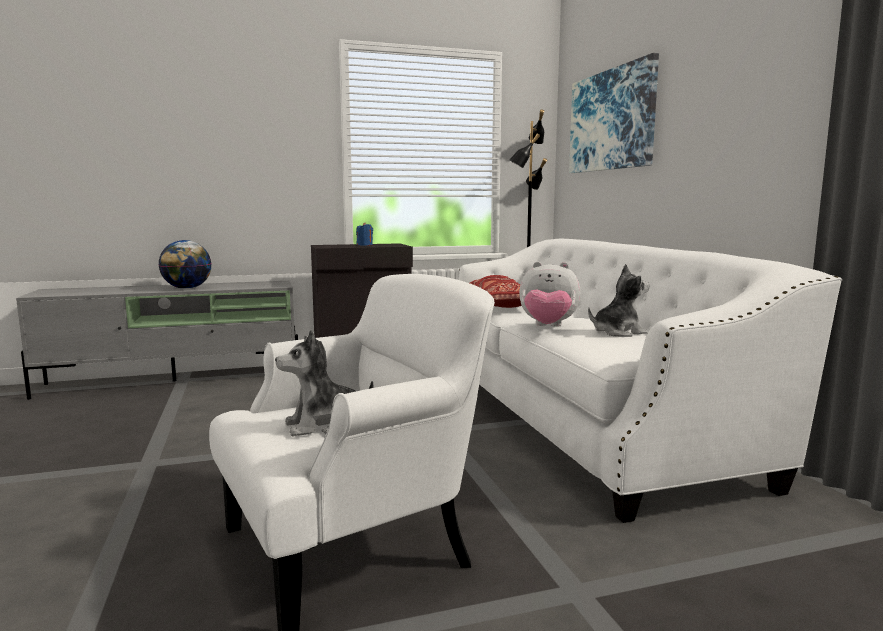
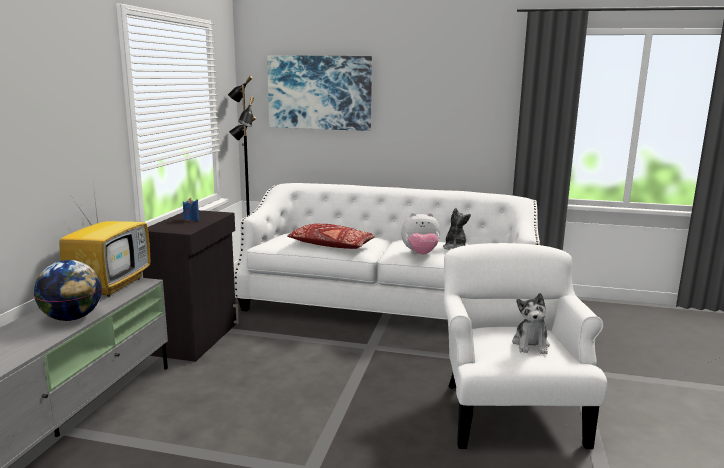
camera: 60 degrees left, 5 degrees up
(263, 283) = (111, 285): none -> television
(548, 327) = (420, 254): plush toy -> plush toy turned 45 degrees clockwise

